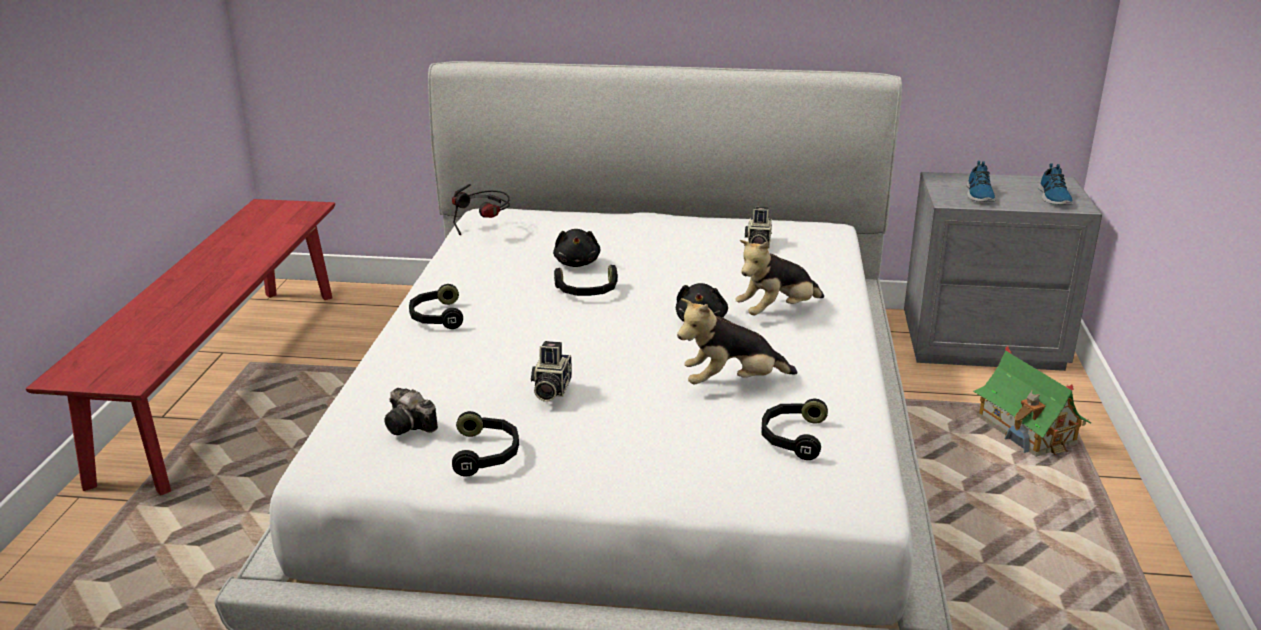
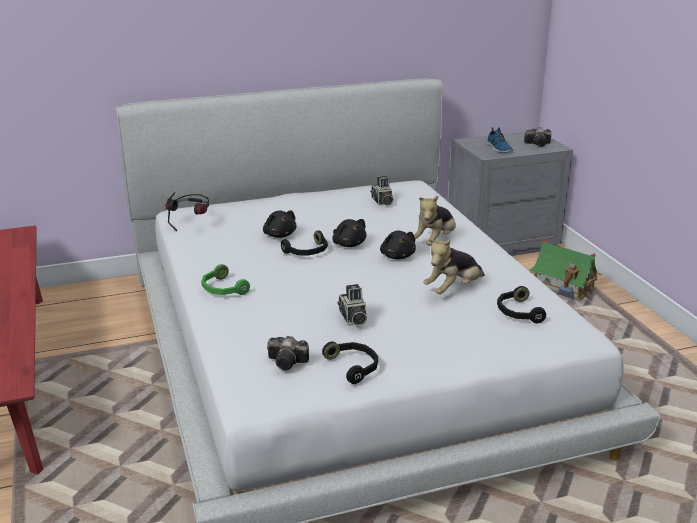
camera: 25 degrees left, 0 degrees up
(436, 317) = (222, 289): black headphones -> green headphones
(653, 292) = (348, 244): none -> black plush toy
(1053, 198) = (539, 144): shoe -> camera

